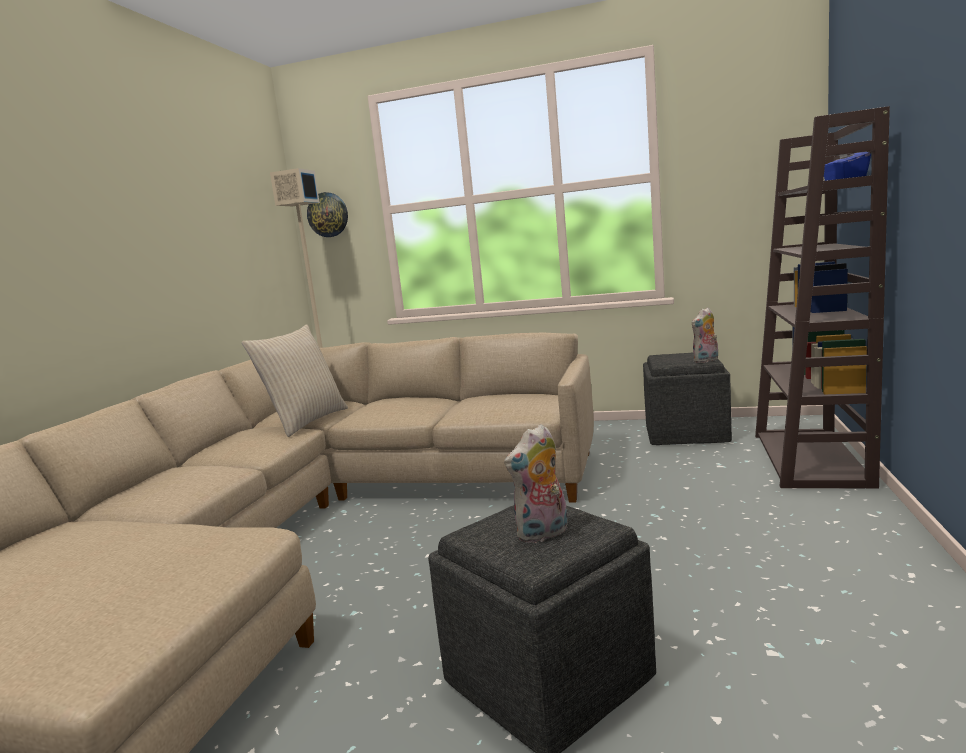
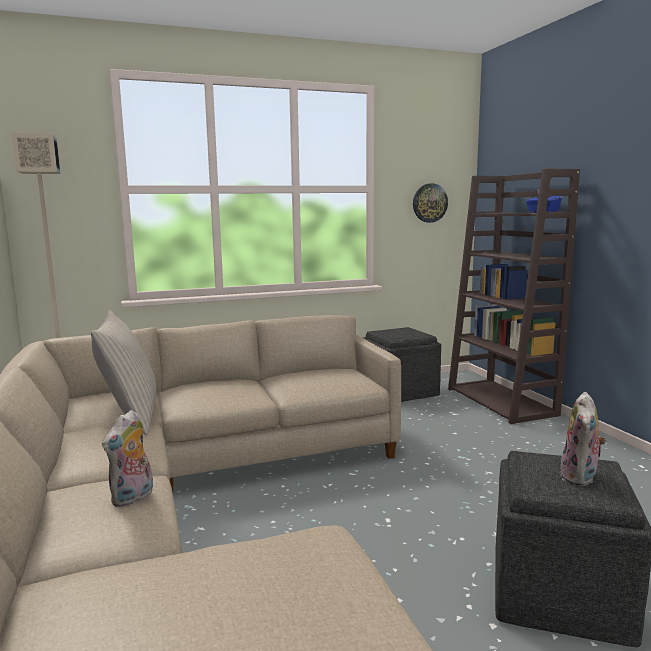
camera: 35 degrees left, 0 degrees up
(328, 215) = (49, 186): wall clock -> wall clock (429, 203)
(706, 361) = (422, 334): plush toy -> plush toy (133, 498)

